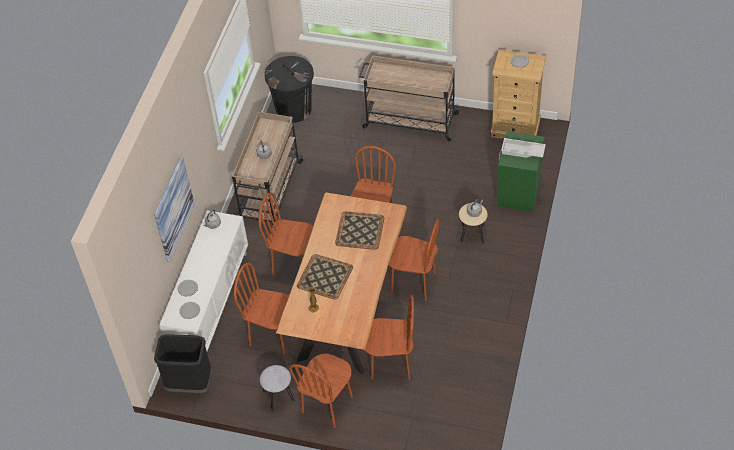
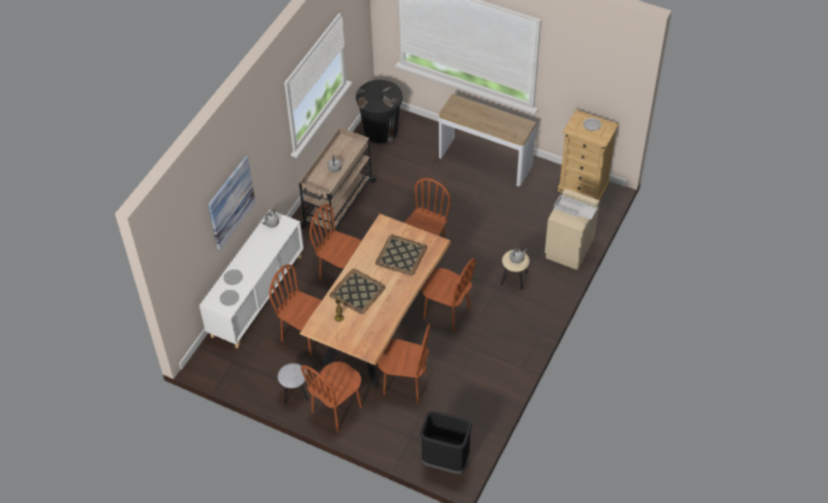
camera: 10 degrees right, 0 degrees up
(189, 384) = (218, 365): black trash can -> black trash can (445, 461)
(409, 121) = (485, 161): beige cart -> console table
(518, 192) = (568, 248): green nightstand -> beige nightstand

